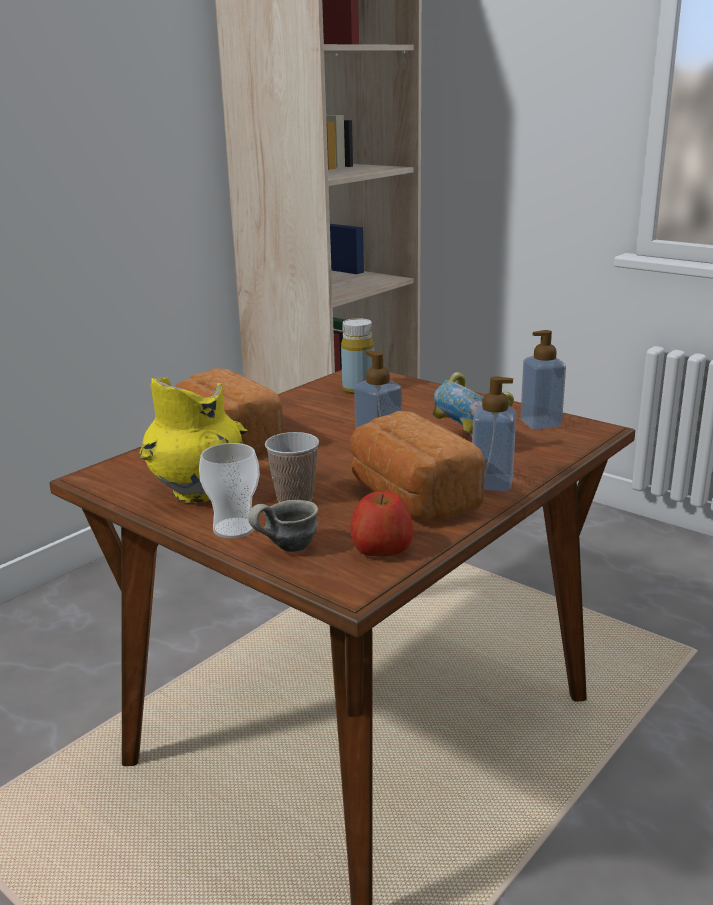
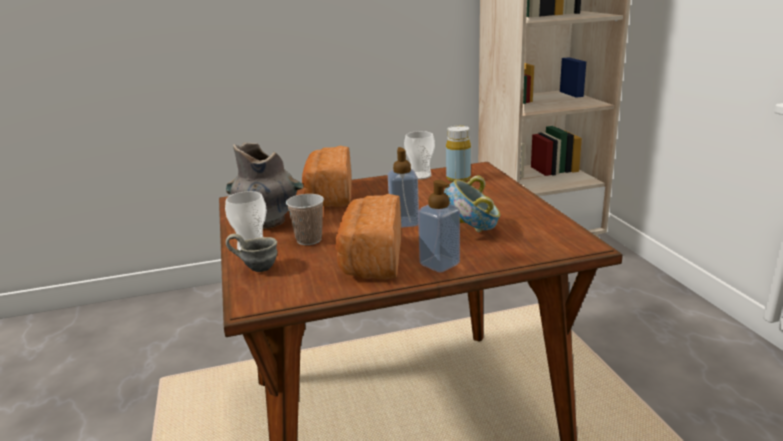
camera: 35 degrees right, 0 degrees up
(199, 492) = (269, 222): yellow vase -> grey vase
(305, 395) = (420, 175): none -> cup
(381, 549) = (303, 286): apple -> none
(540, 423) = (546, 230): soap dispenser -> none

